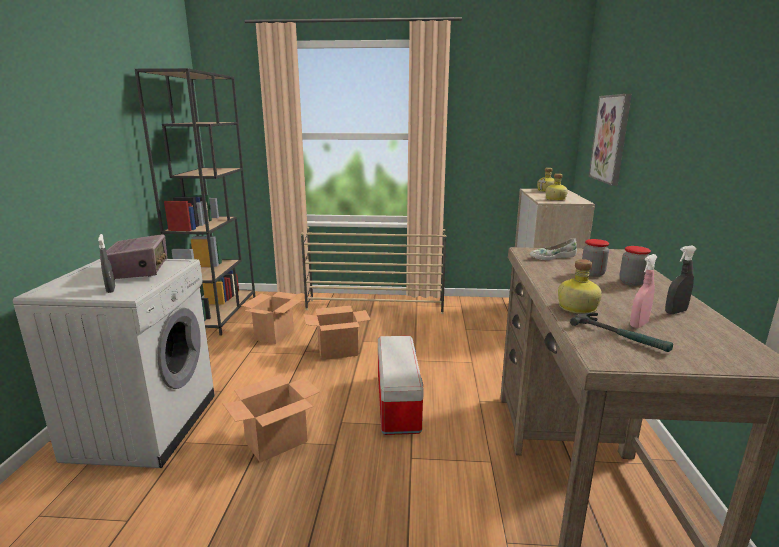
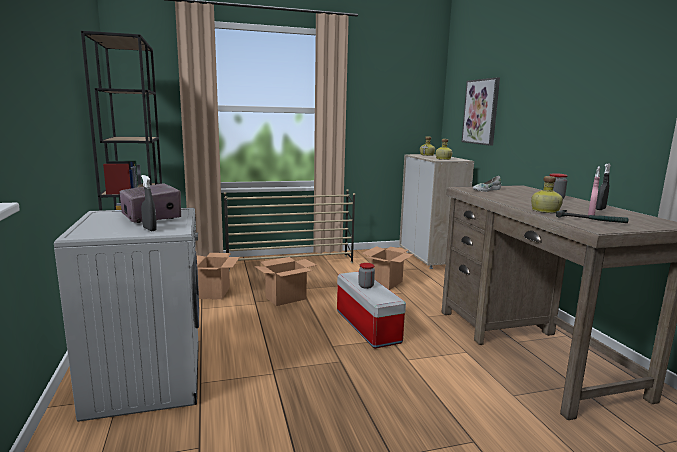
camera: 20 degrees left, 5 degrees down
(277, 442) = (288, 368): cardboard box -> cardboard box (386, 283)
(592, 274) = (525, 196): jar -> jar (366, 286)

